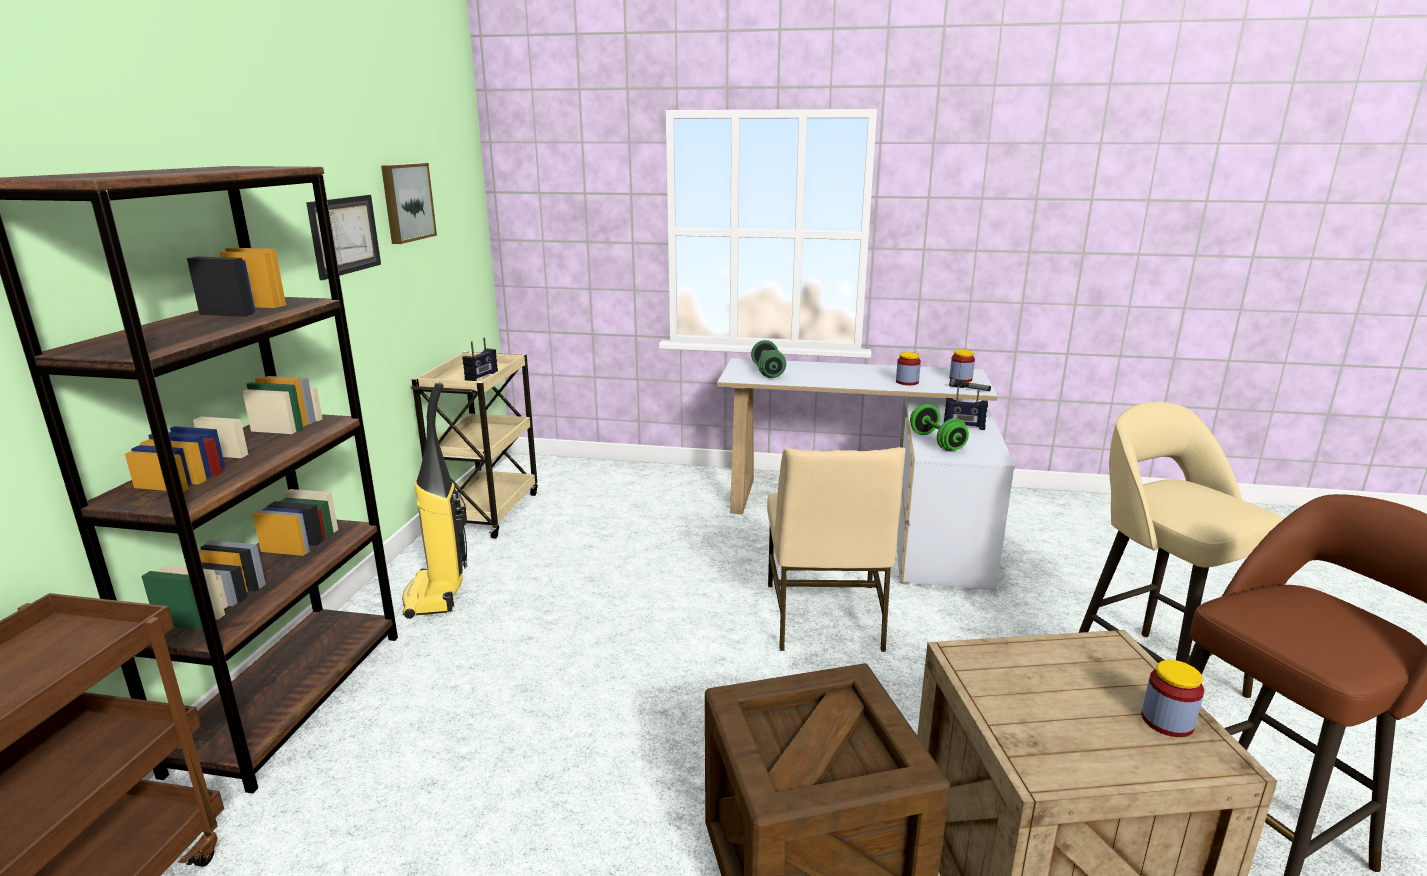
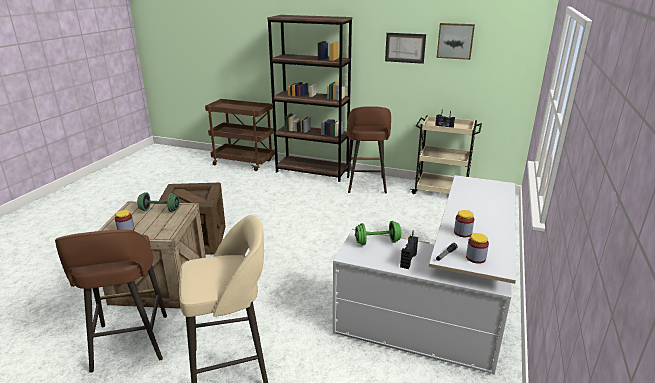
camera: 100 degrees right, 5 degrees up
(437, 595) = (366, 185): vacuum cleaner -> brown stool
(768, 372) = (479, 190): green dumbbell -> green dumbbell (160, 210)
(825, 617) = (325, 267): beige chair -> none

